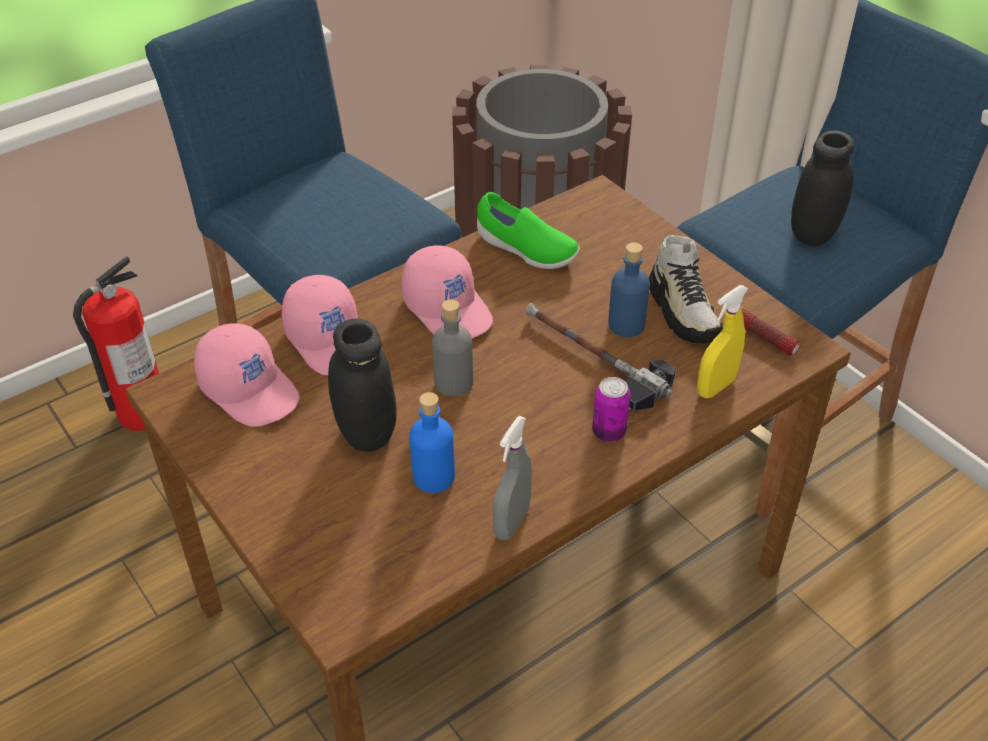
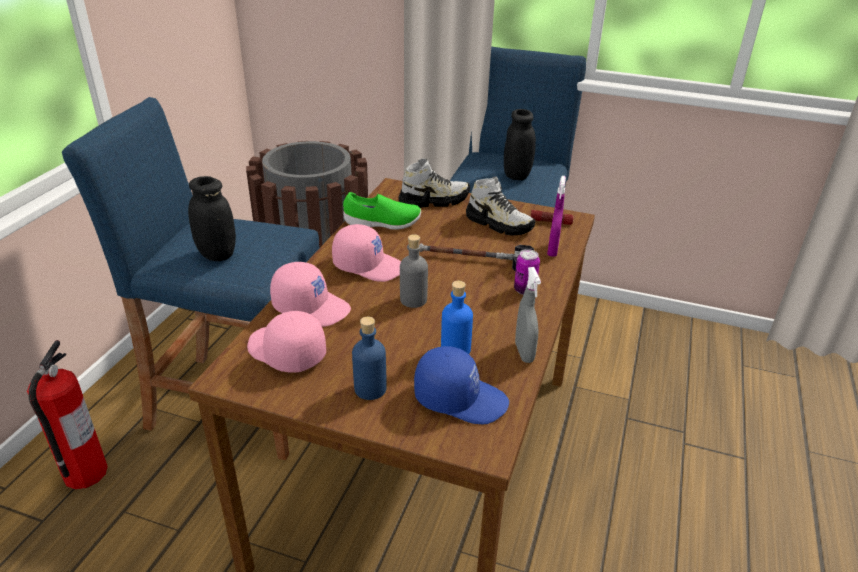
camera: 35 degrees left, 10 degrees down
(250, 389) = (285, 352): pink cap -> pink cap turned 150 degrees counterclockwise
(367, 433) = (390, 345): black jar -> black jar (217, 254)
(376, 543) = (460, 398): none -> blue cap
(626, 325) = (476, 239): blue bottle -> blue bottle (370, 389)
(630, 238) = (434, 201): none -> shoe
(716, 387) = (552, 250): yellow spray bottle -> purple spray bottle

